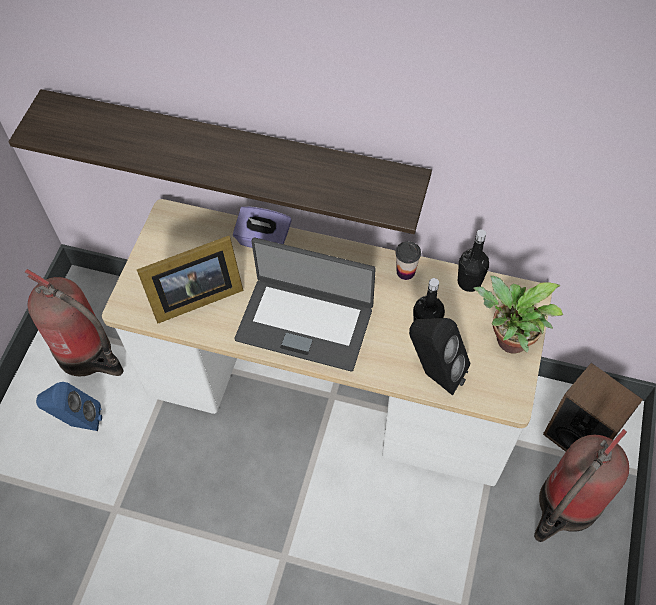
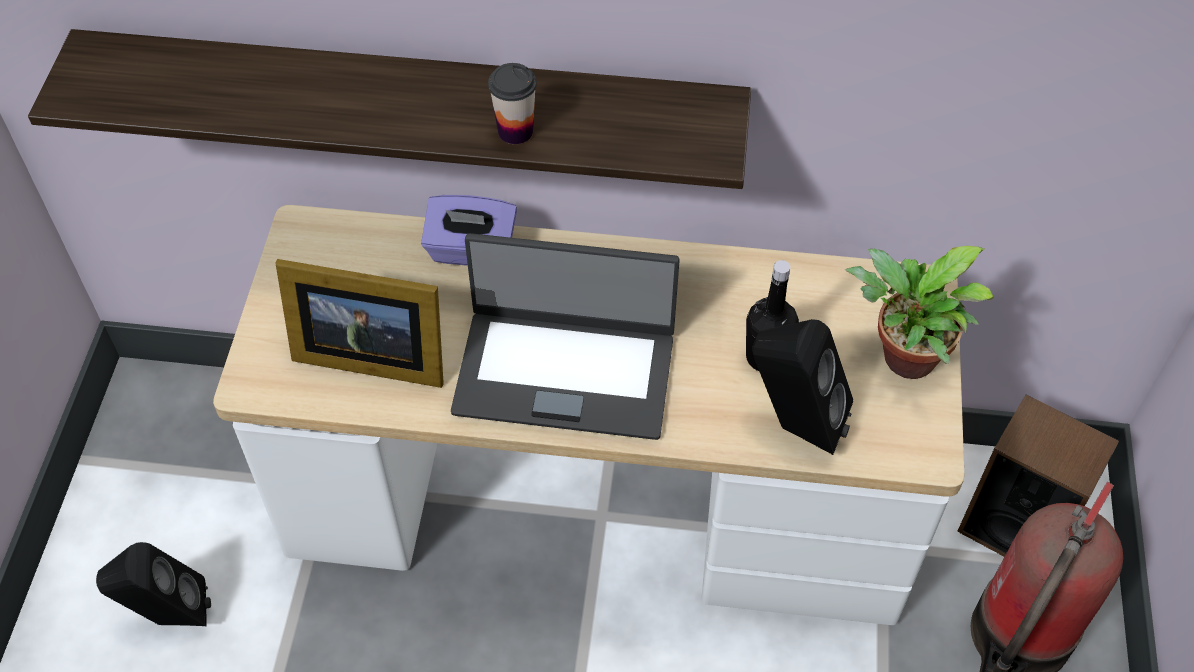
camera: 10 degrees left, 5 degrees down
(78, 422) = (169, 617): blue speaker -> black speaker
(88, 354) = (170, 501): fire extinguisher -> none
(193, 297) = (368, 354): picture frame -> picture frame turned 45 degrees clockwise
(405, 272) = (716, 273): cup -> cup (515, 131)
(469, 282) = (822, 277): black bottle -> none

